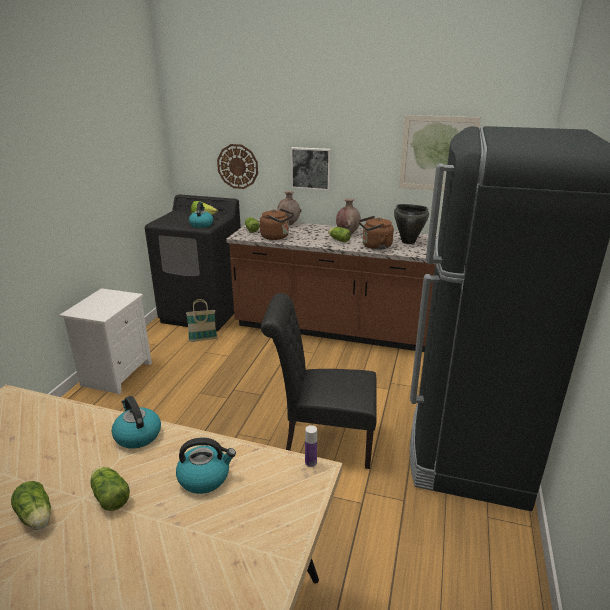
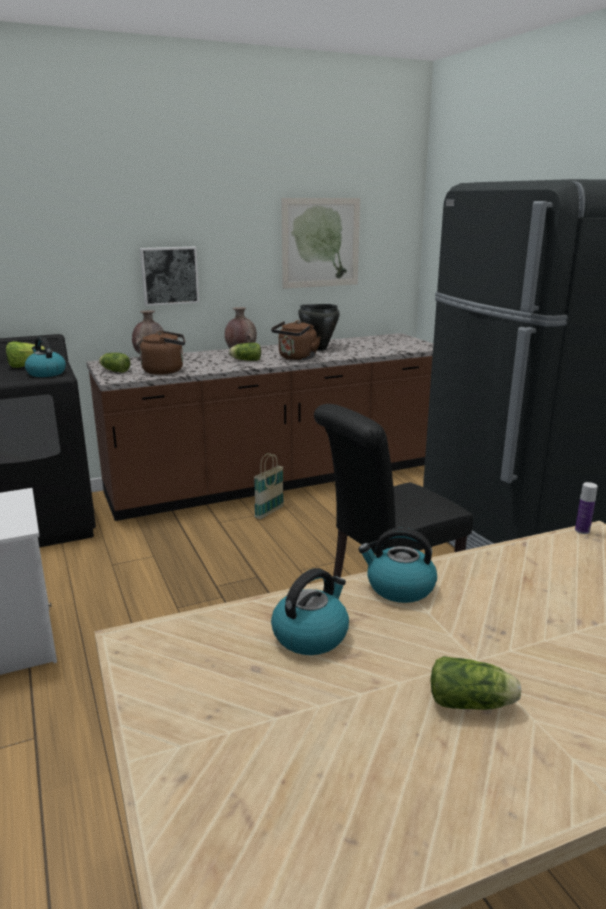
camera: 40 degrees left, 5 degrees down
(110, 495) = (495, 642): lettuce -> none
(203, 339) = (86, 552): basket -> basket (269, 512)
(205, 477) = (536, 582): kettle -> kettle (311, 635)
(237, 166) = (54, 284): wall clock -> none

